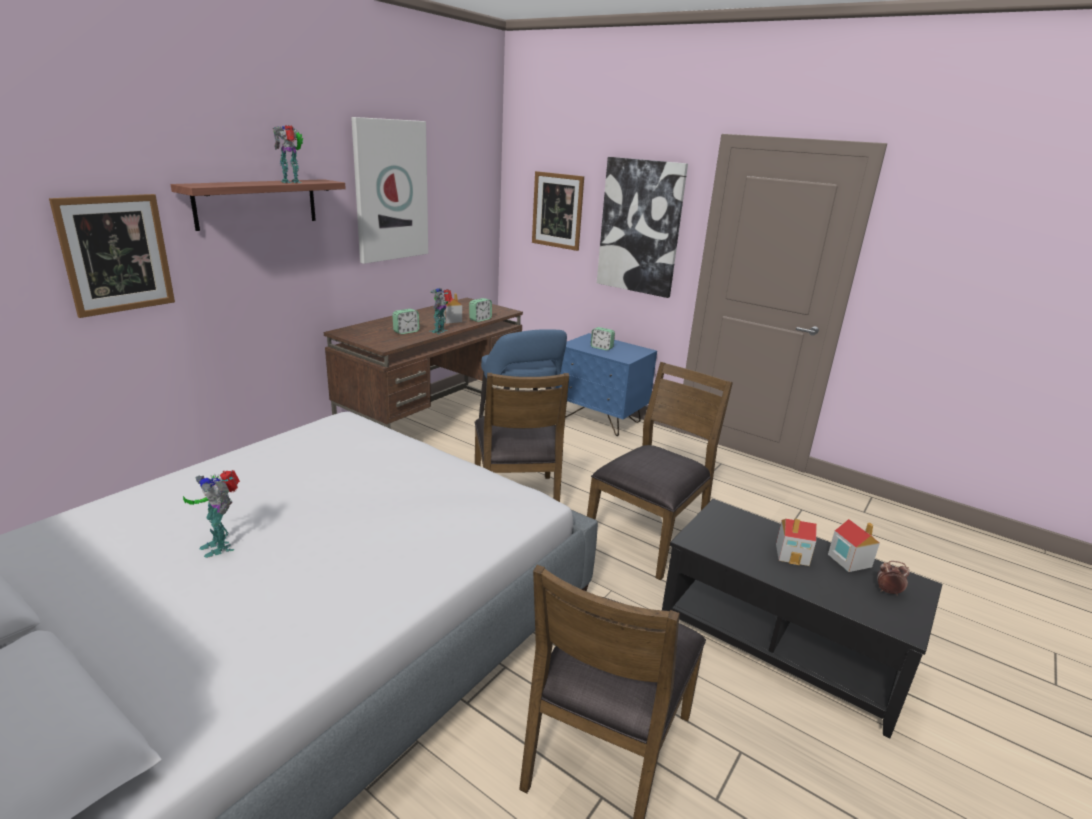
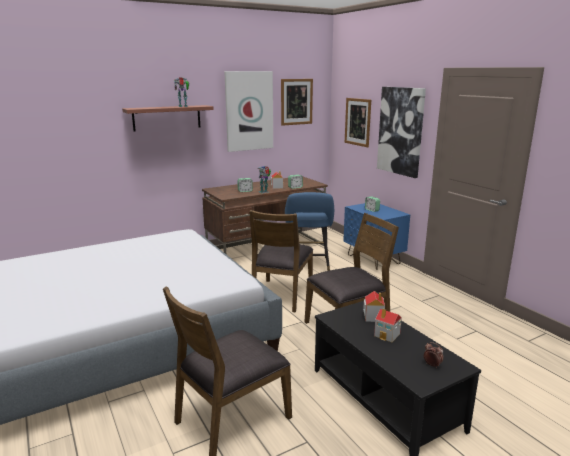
camera: 25 degrees right, 5 degrees down
(116, 254) = (94, 141): picture -> picture (296, 102)
(220, 545) = (83, 274): toy robot -> none
(849, 560) = (424, 345): toy house -> toy house (373, 317)

